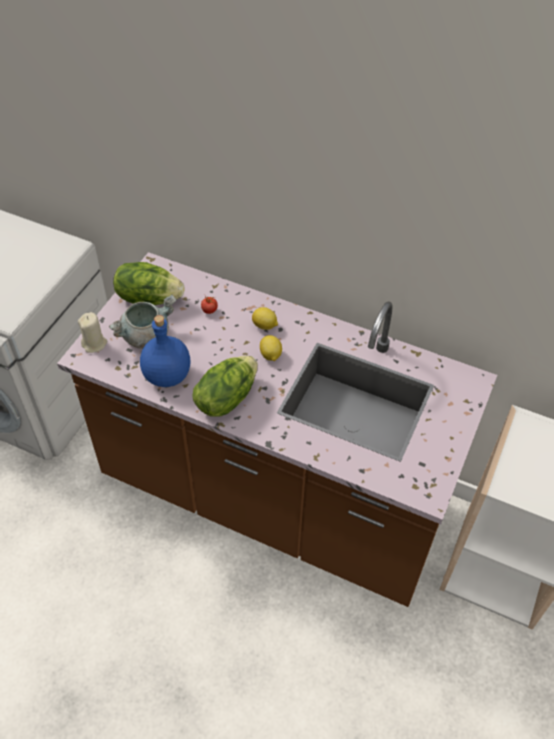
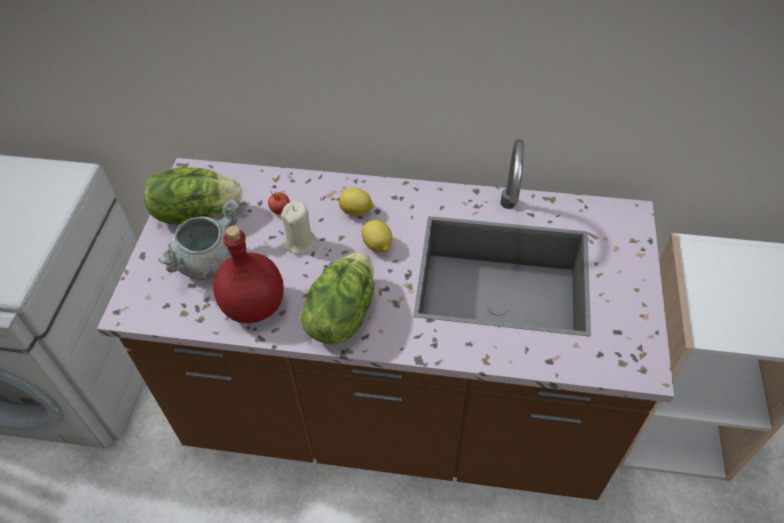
camera: 15 degrees left, 0 degrees up
(94, 343) = (141, 289): beige candle -> beige candle (300, 242)
(168, 376) = (255, 306): blue bottle -> red bottle

